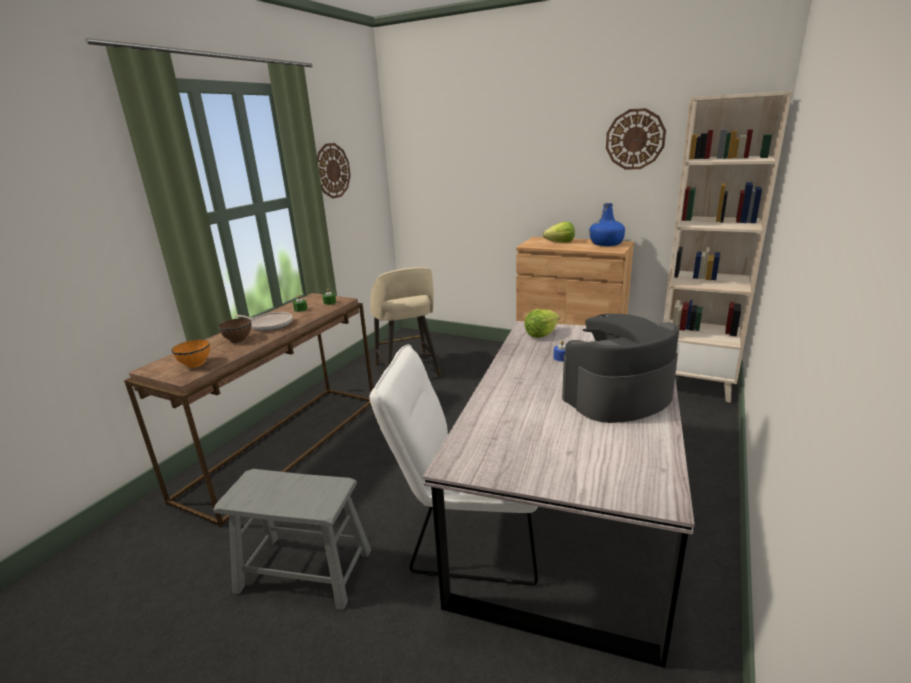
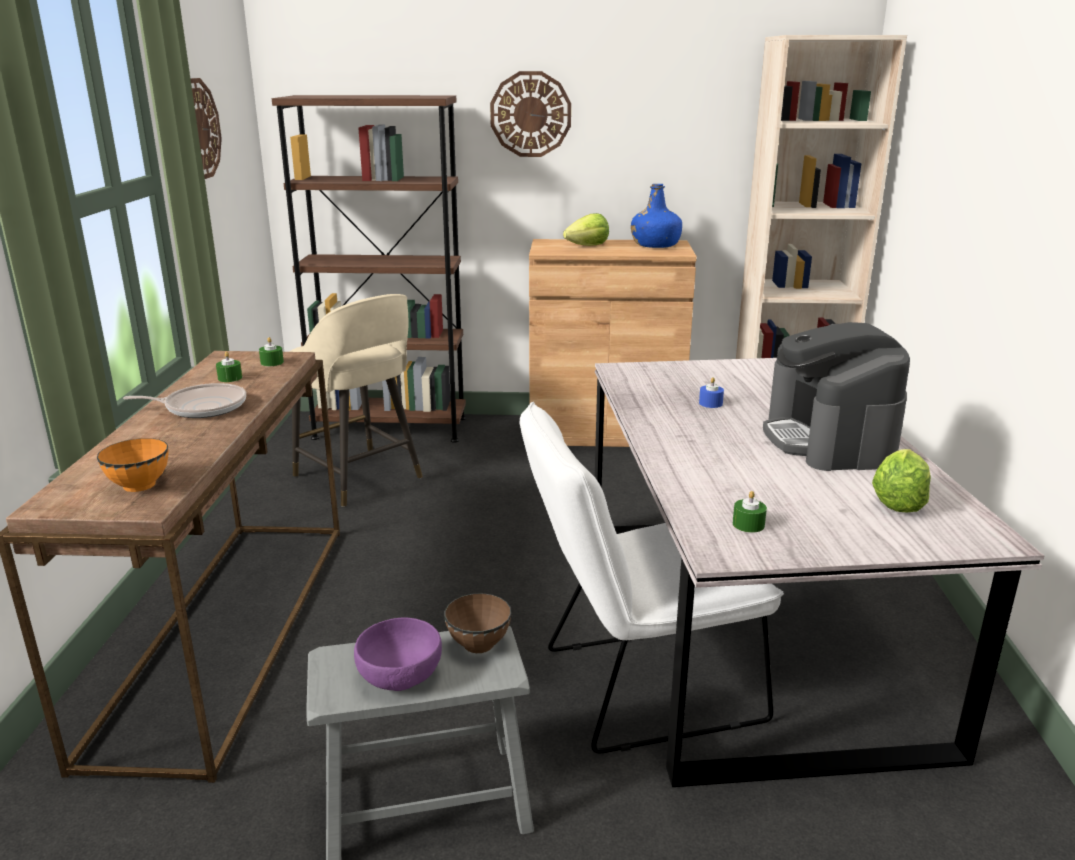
camera: 25 degrees left, 0 degrees up
(238, 340) = (173, 437): brown bowl -> brown bowl (479, 644)
(275, 495) = (401, 673): none -> purple bowl
(445, 344) = (390, 428): none -> brown bookcase
(492, 449) = (748, 524): none -> green candle
(541, 334) = (650, 377): lettuce -> lettuce (898, 501)
(617, 397) = (829, 440): coffee machine -> coffee machine turned 45 degrees counterclockwise
(635, 139) = (685, 91): wall clock -> wall clock (530, 114)

